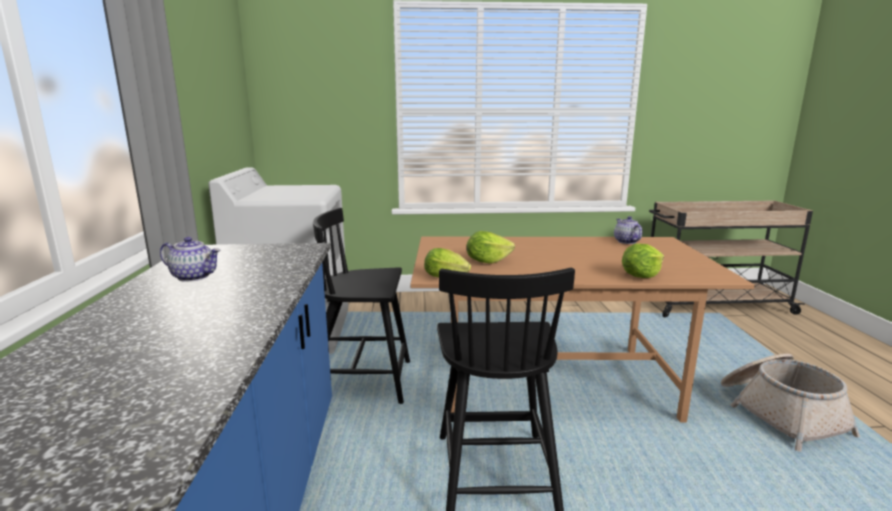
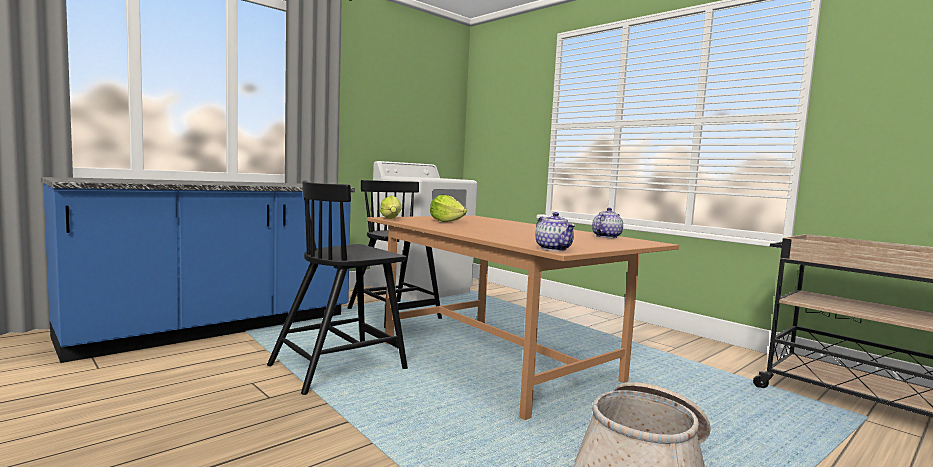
camera: 50 degrees right, 10 degrees down
(194, 276) = (261, 183): teapot -> teapot (554, 249)
(641, 276) = (499, 238): lettuce -> none

